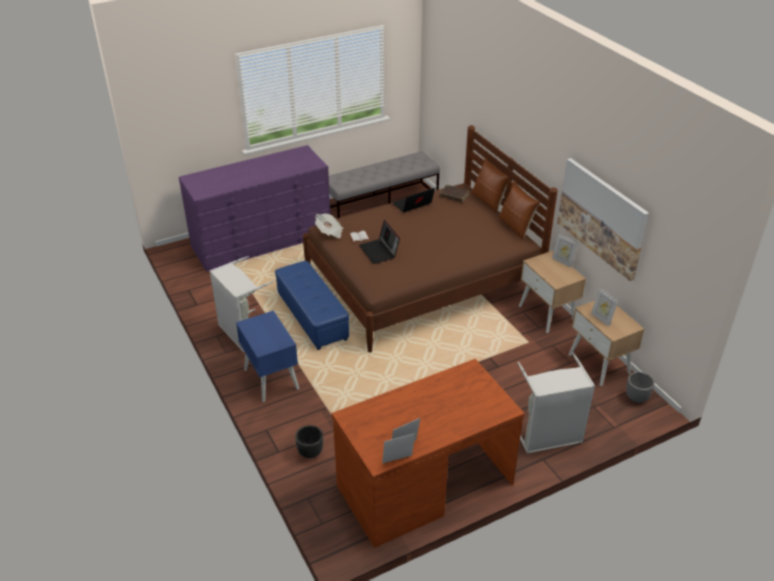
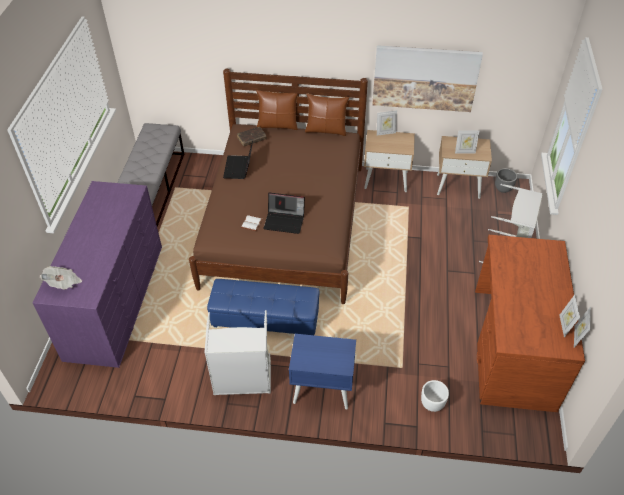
camera: 55 degrees left, 10 degrees up
(310, 452) = (432, 404): black planter -> white planter
(329, 232) = (223, 238): newspaper -> newspaper (64, 283)

